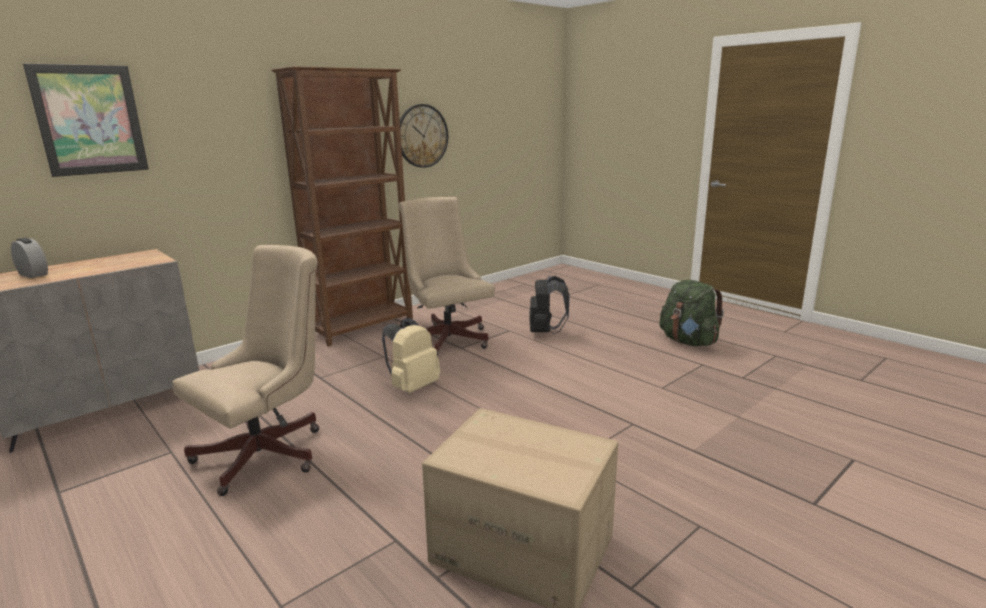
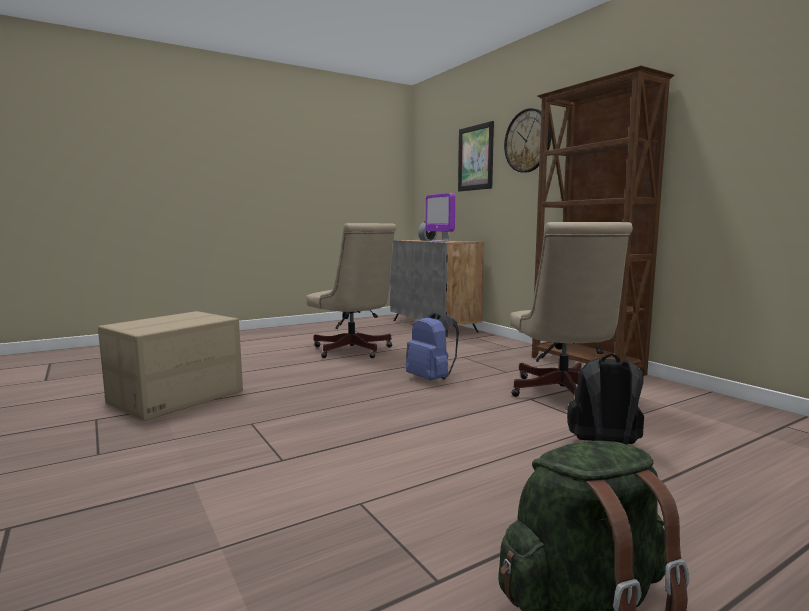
camera: 100 degrees right, 10 degrees down
(118, 265) = (440, 241): none -> monitor
(412, 387) = (431, 379): beige backpack -> blue backpack
(422, 136) = (738, 148): wall clock -> wall clock (527, 141)
(447, 338) = (563, 394): beige office chair -> beige office chair turned 105 degrees clockwise

